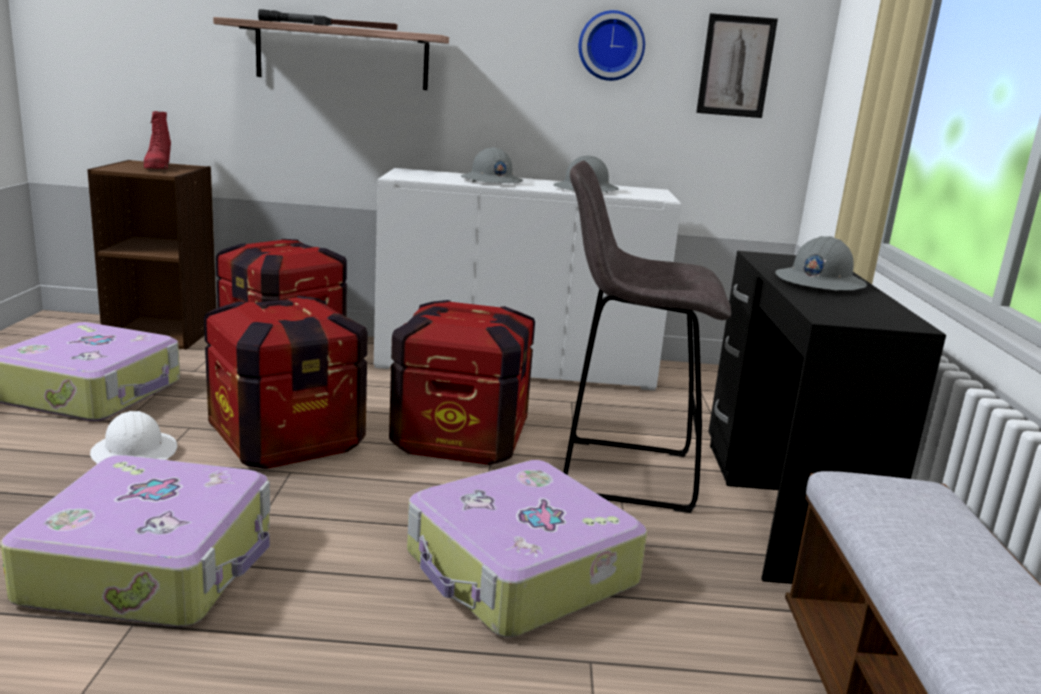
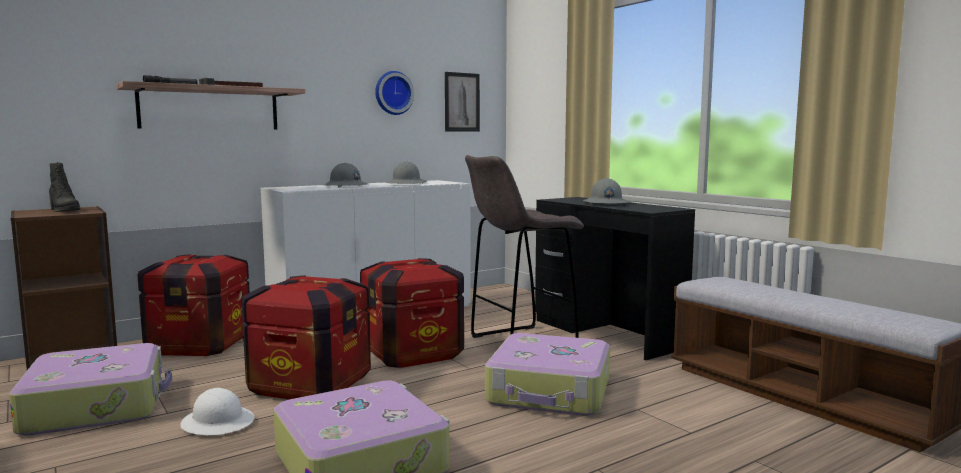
camera: 35 degrees left, 10 degrees down
(158, 167) = (64, 211): red boot -> black boot

